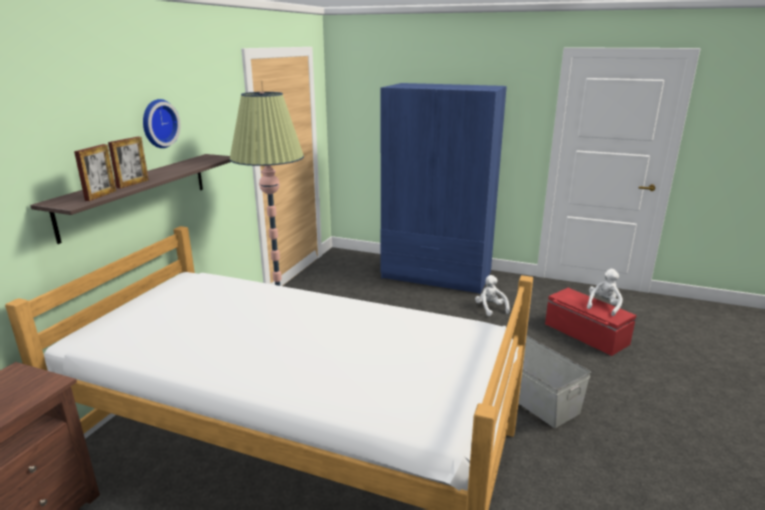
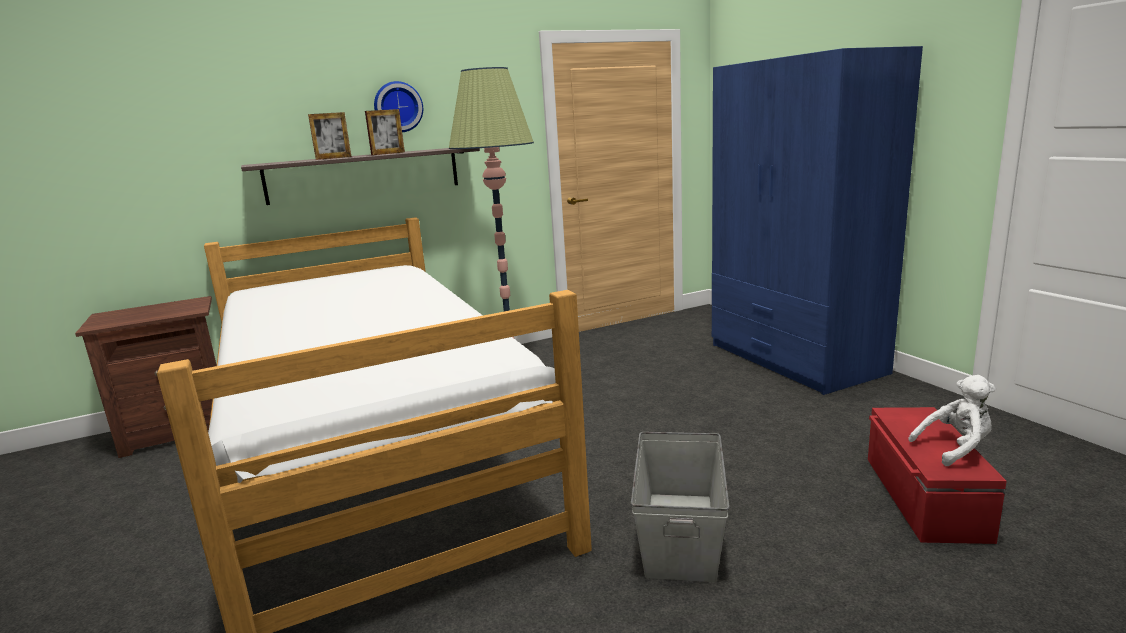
camera: 45 degrees right, 5 degrees down
(101, 195) = (288, 162): picture frame -> picture frame (388, 153)
(490, 308) = (807, 415): white plush toy -> none

